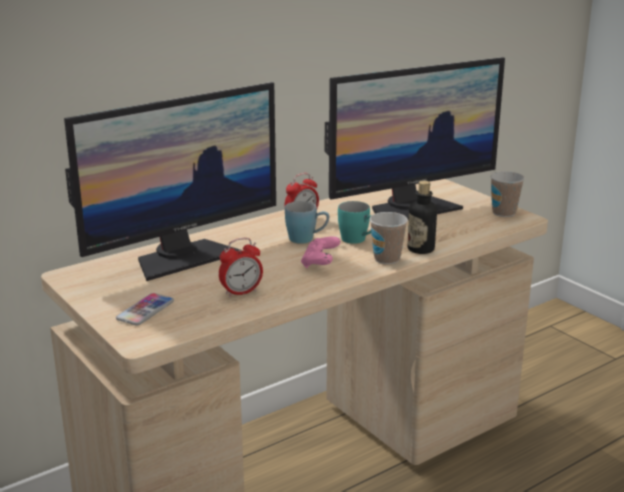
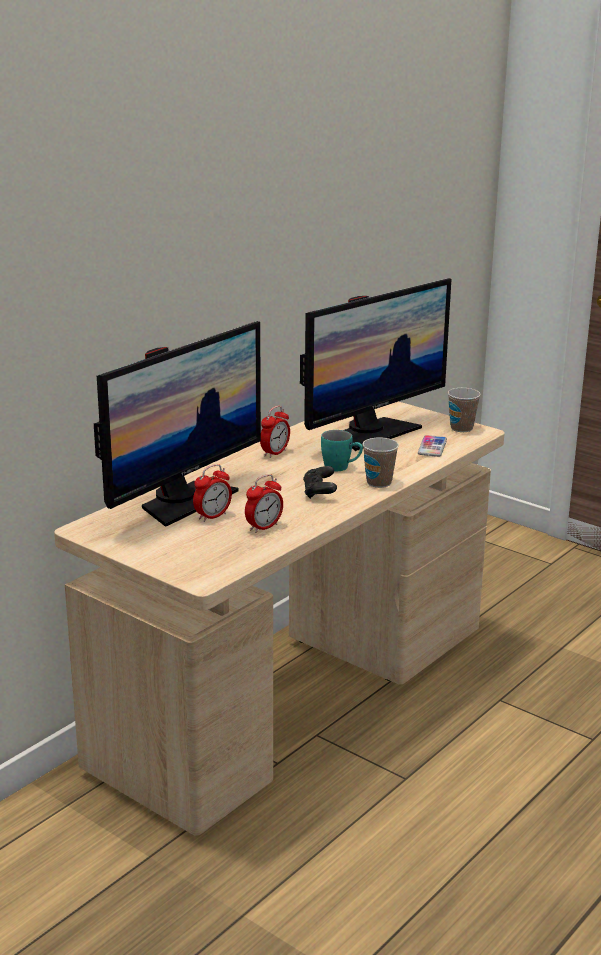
camera: 15 degrees left, 0 degrees up
(145, 310) = (185, 553): phone -> phone (432, 447)
(199, 276) = (212, 516): none -> alarm clock
(307, 239) = (292, 471): blue mug -> none
(320, 263) = (319, 492): pink game controller -> black game controller
(420, 249) = (404, 470): bottle -> none

